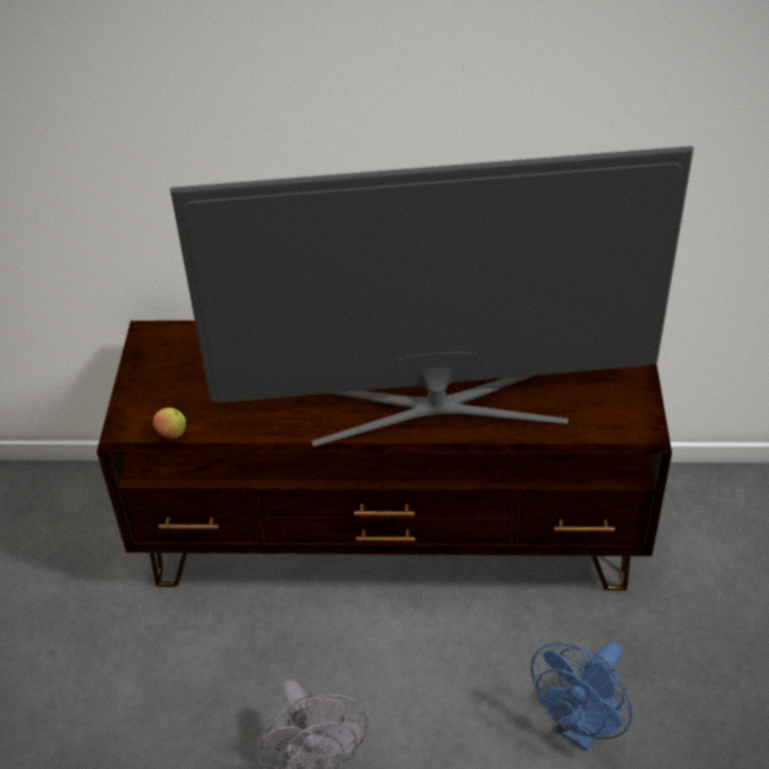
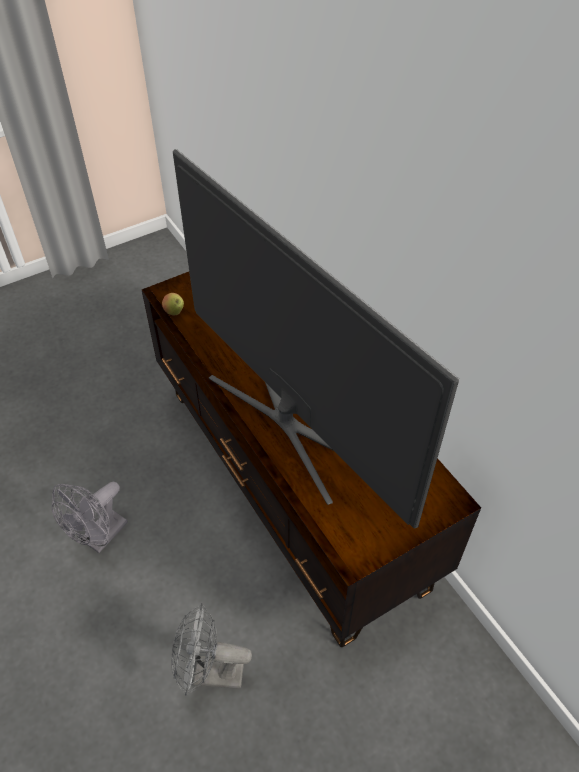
camera: 55 degrees right, 5 degrees up
(581, 728) = (210, 673): blue fan -> grey fan

